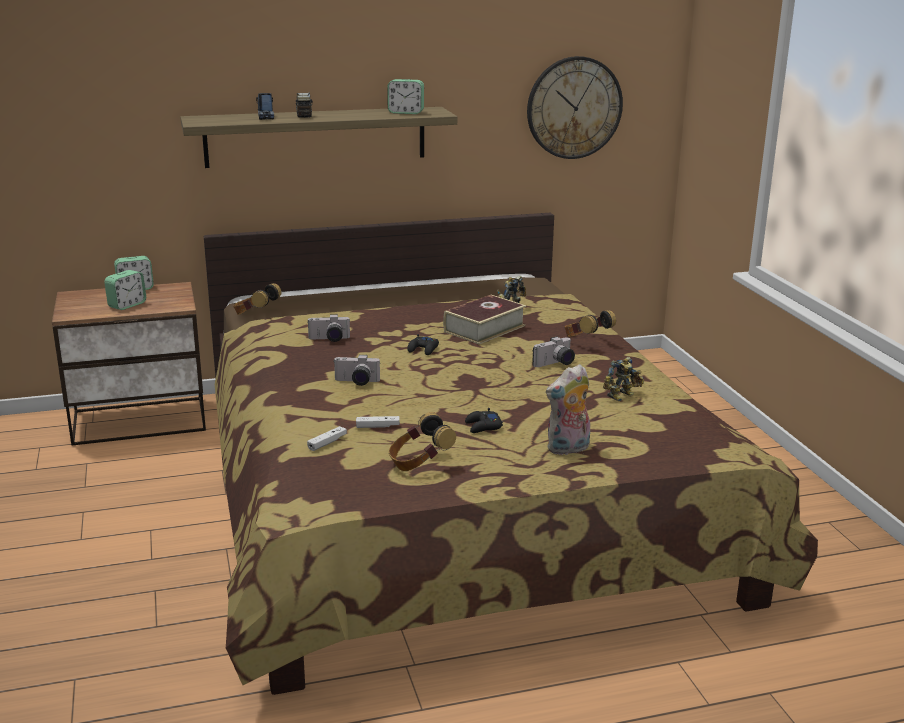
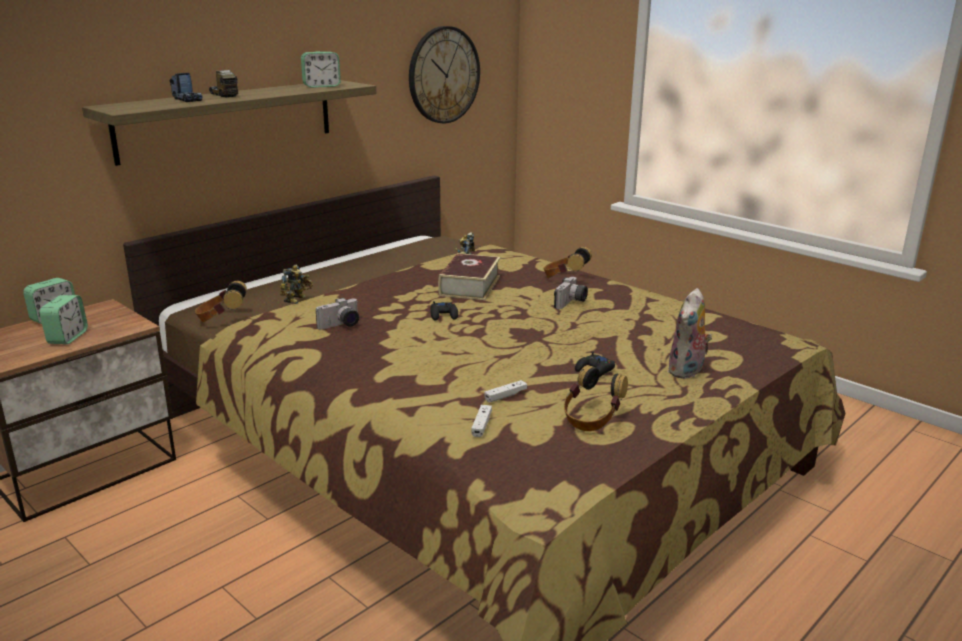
camera: 30 degrees left, 0 degrees up
(356, 382) = (426, 359): camera -> none
(622, 396) = (659, 317): toy robot -> toy robot (297, 299)

